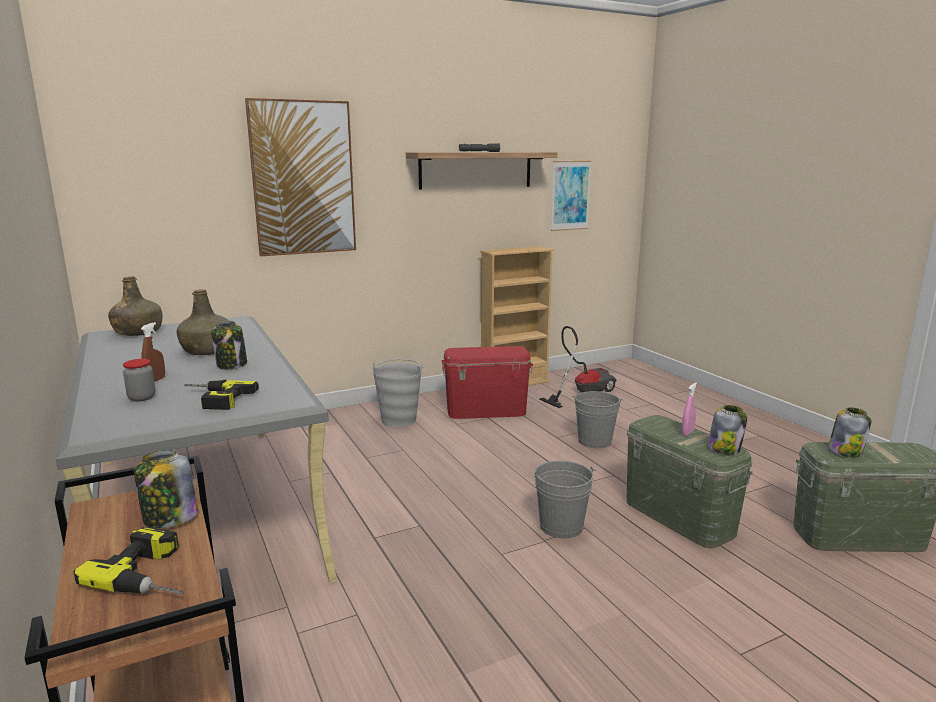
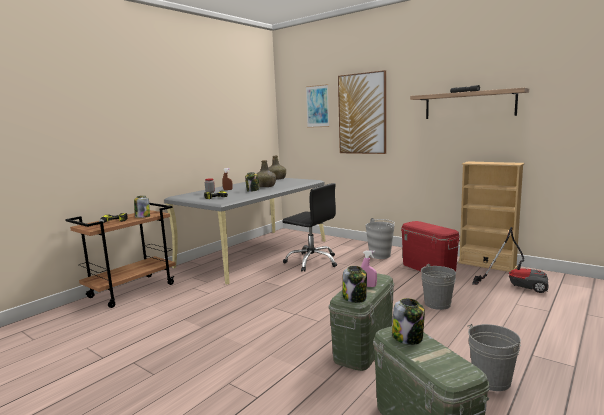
camera: 65 degrees right, 5 degrees down
(345, 471) = (312, 261): none -> black office chair
(561, 526) = (313, 315): grey bucket -> grey bucket (491, 380)
(570, 195) = (562, 122): picture -> picture (317, 106)

